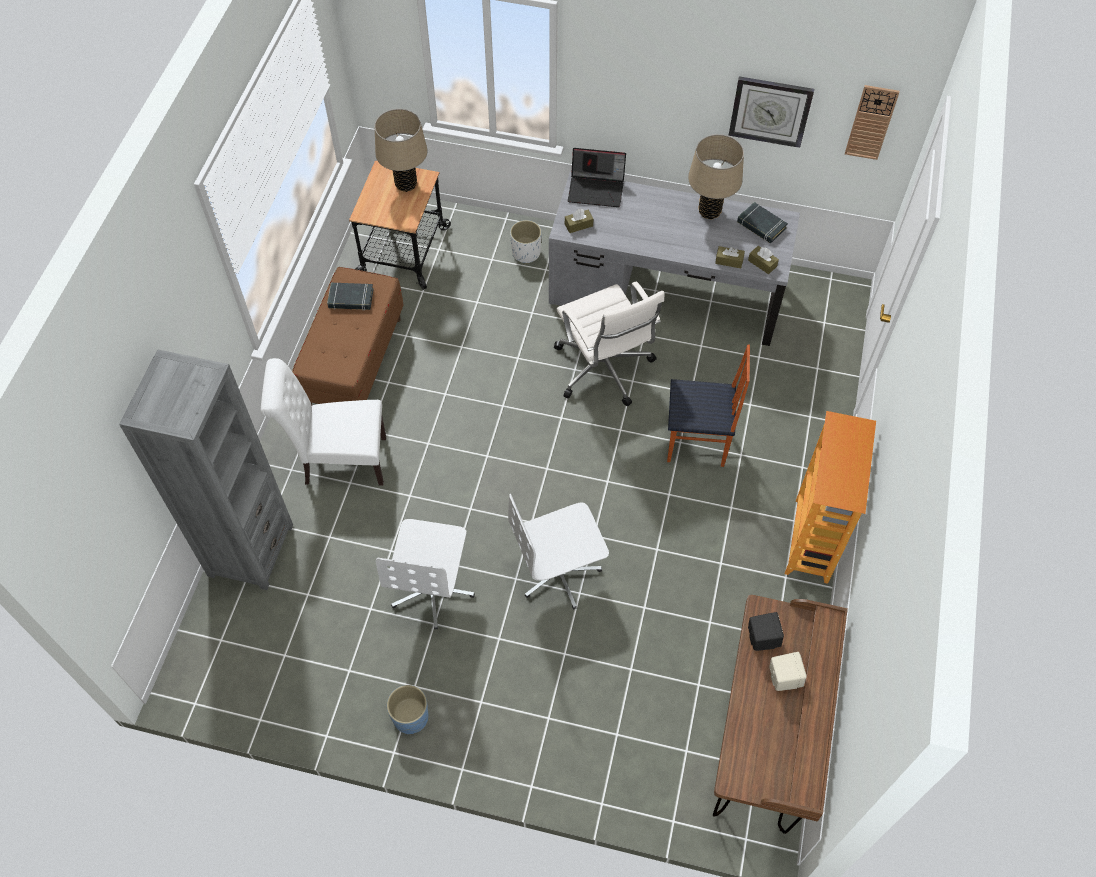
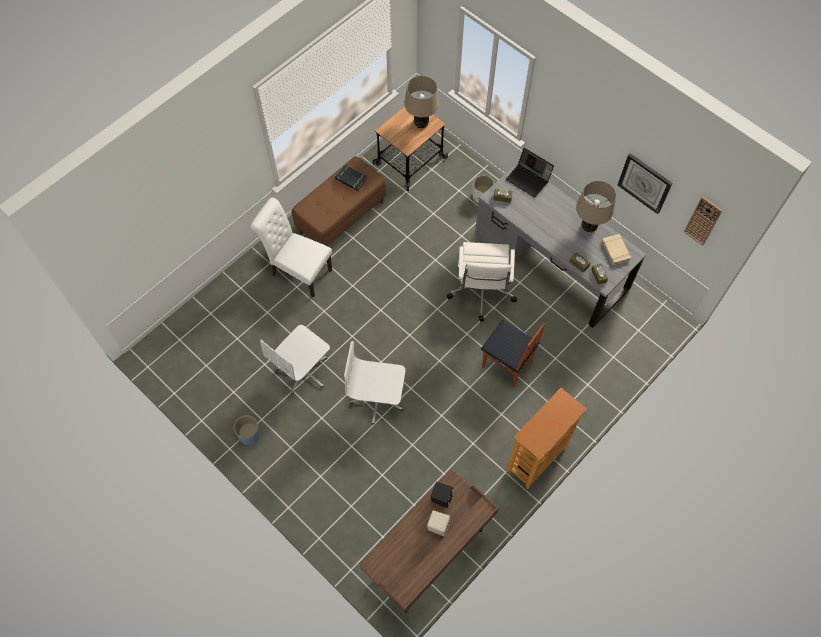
camera: 30 degrees right, 5 degrees up
(250, 550) = (222, 298): grey bookcase -> none
(761, 225) = (615, 251): black book -> beige book

